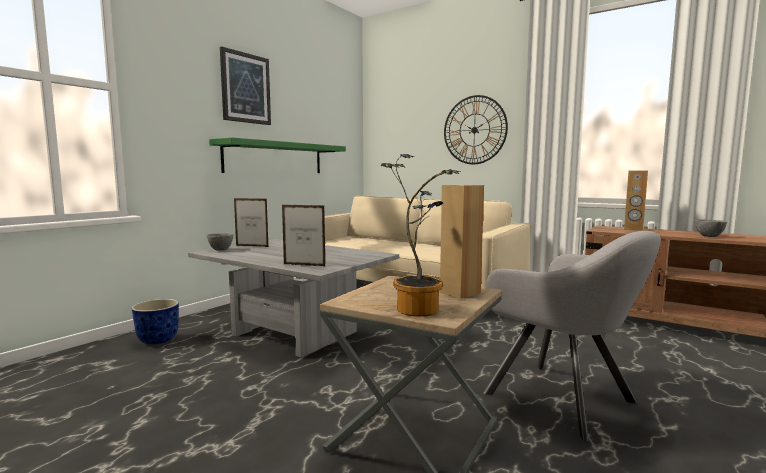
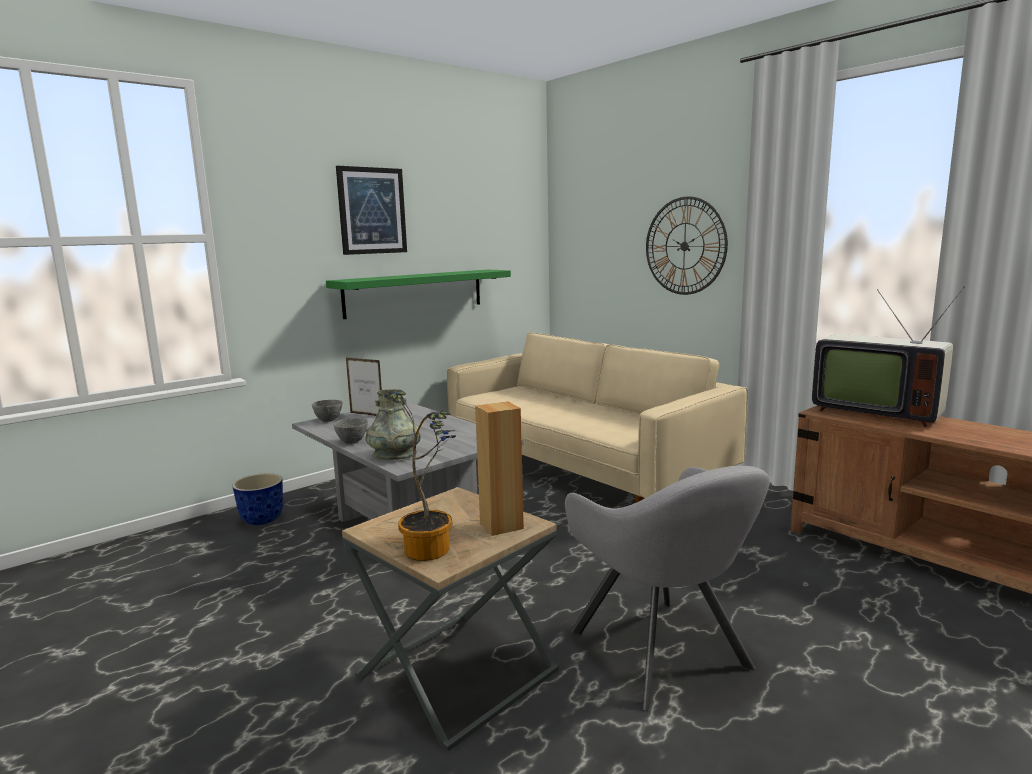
camera: 15 degrees right, 5 degrees up
(304, 265) = (394, 455): picture frame -> grey vase
(633, 229) = (875, 412): brown speaker -> television
(708, 236) = (969, 437): grey bowl -> grey bowl (351, 442)

